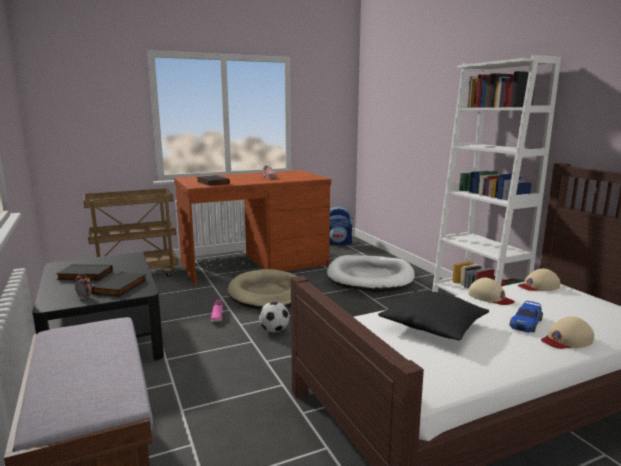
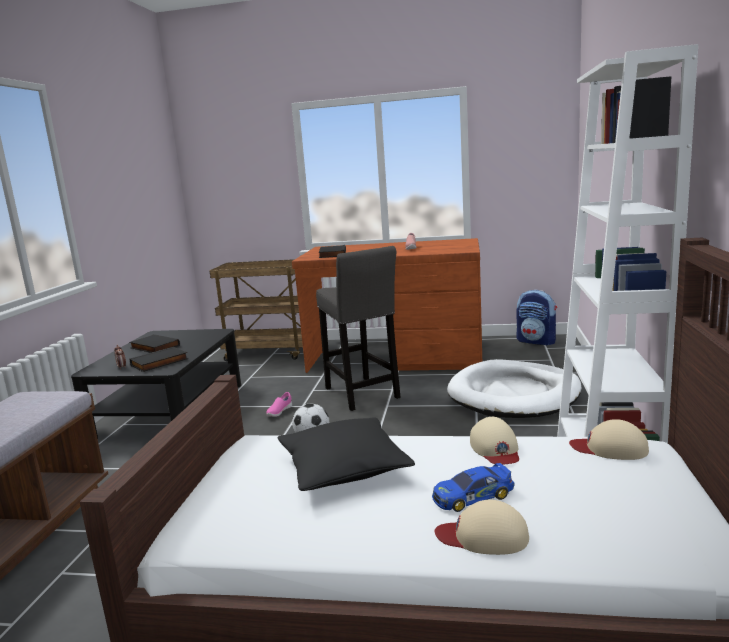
camera: 35 degrees right, 0 degrees up
(267, 294) = (362, 395): beige dog bed -> grey stool

